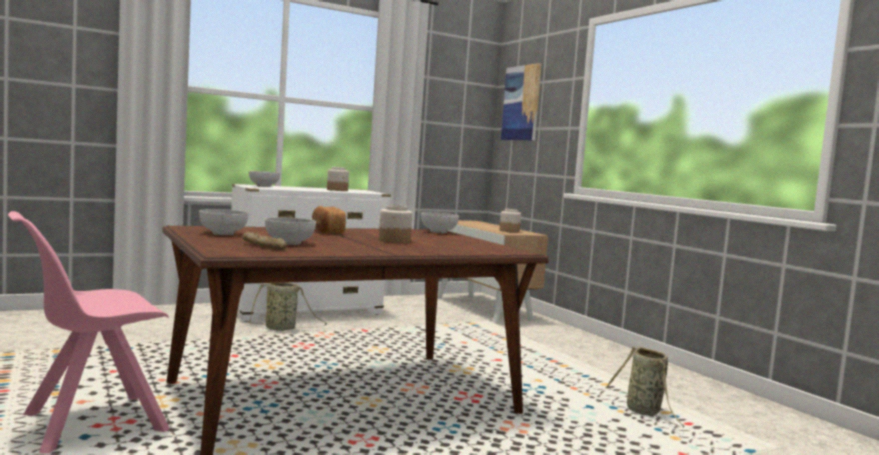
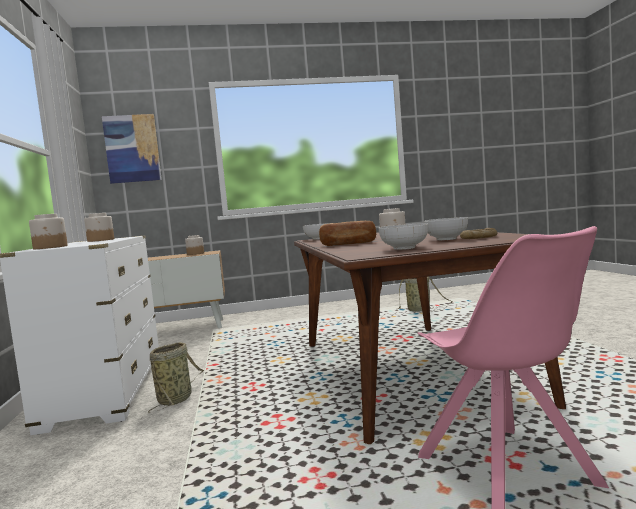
camera: 70 degrees left, 0 degrees up
(263, 186) = (50, 247): bowl -> jar

